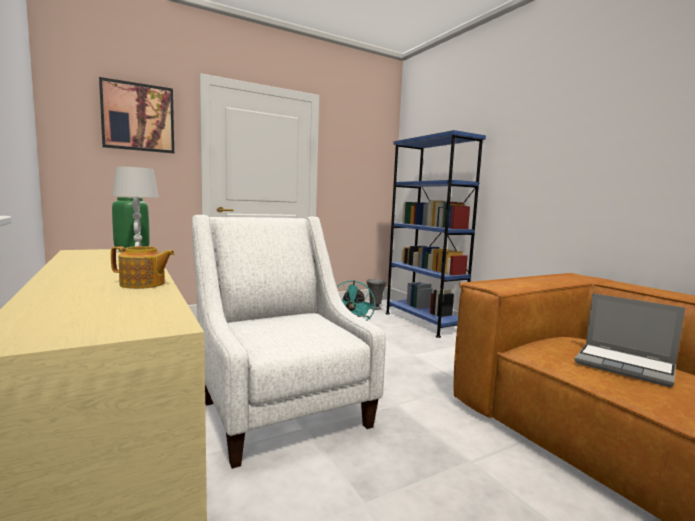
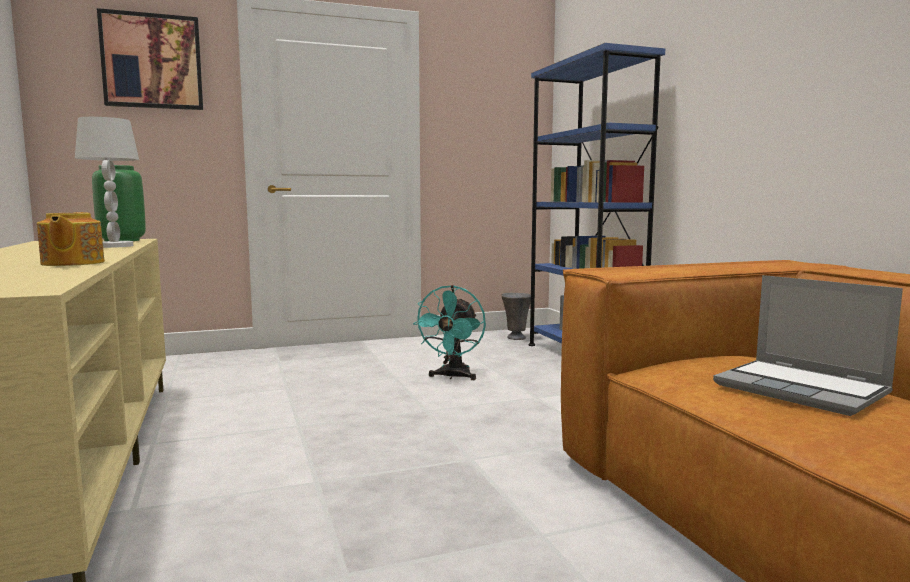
camera: 10 degrees right, 0 degrees up
(143, 284) = (71, 263): teapot -> teapot turned 60 degrees clockwise
(280, 407) = (298, 456): white armchair -> none

